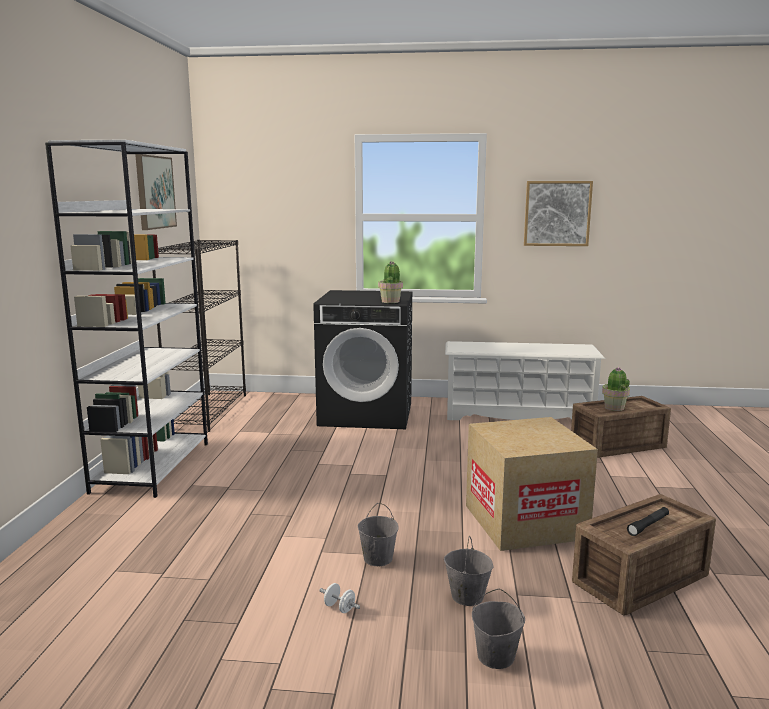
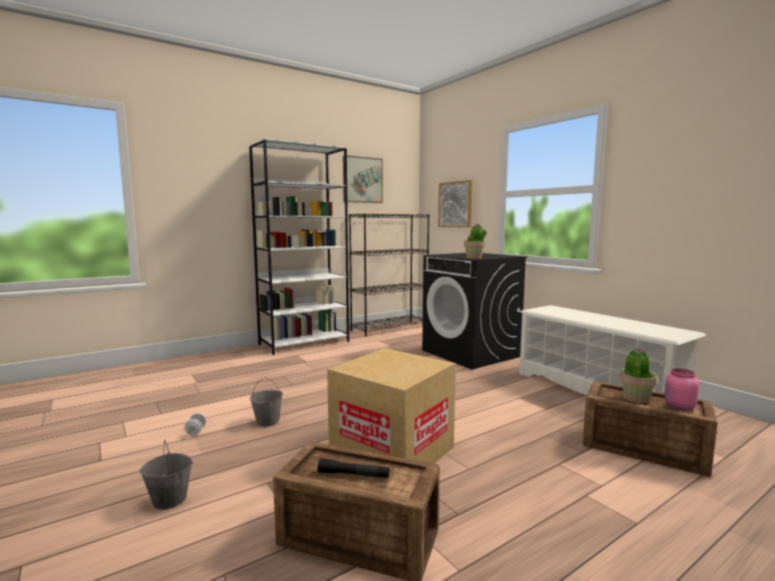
camera: 50 degrees right, 5 degrees down
(466, 596) = (245, 464): grey bucket -> none
(557, 213) = (680, 178): picture -> picture (455, 204)
(638, 405) = (678, 407): none -> pink jar

